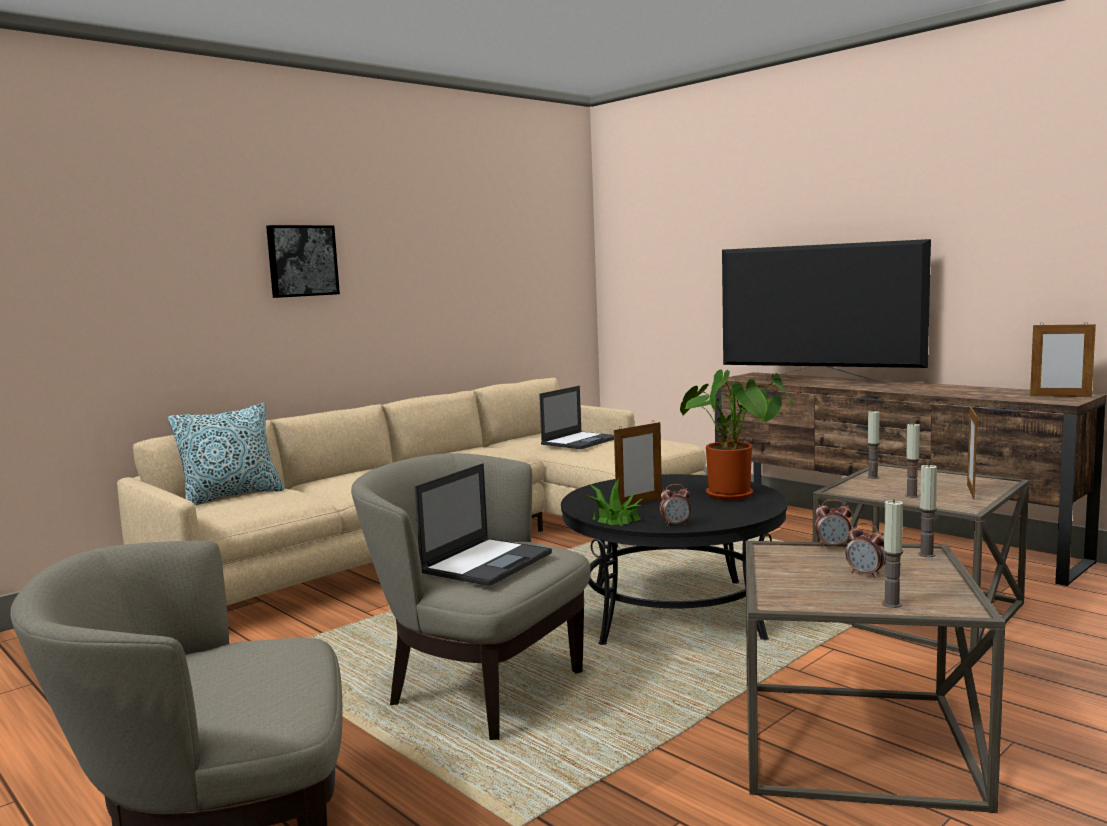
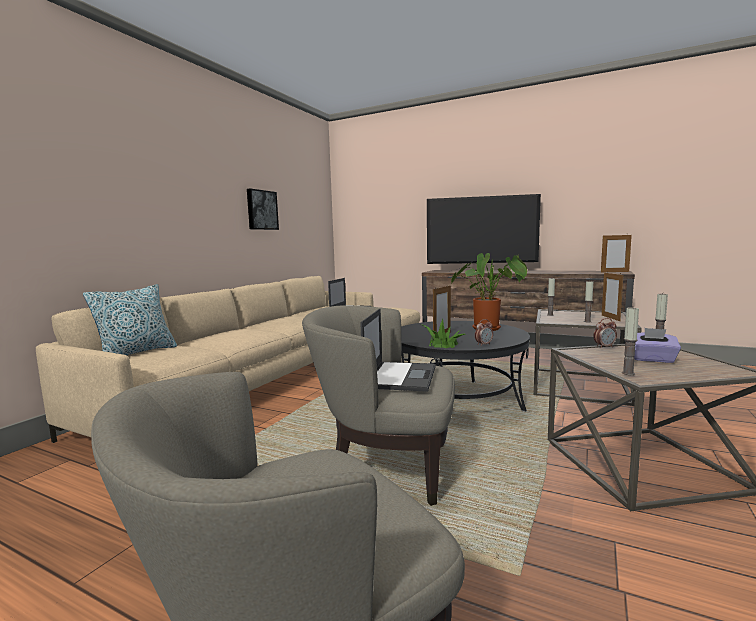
camera: 20 degrees left, 0 degrees up
(301, 261) = (172, 188): picture -> picture (261, 210)
(866, 574) = (652, 359): alarm clock -> purple tissue box
(892, 604) = (702, 373): candle -> candle (628, 373)

